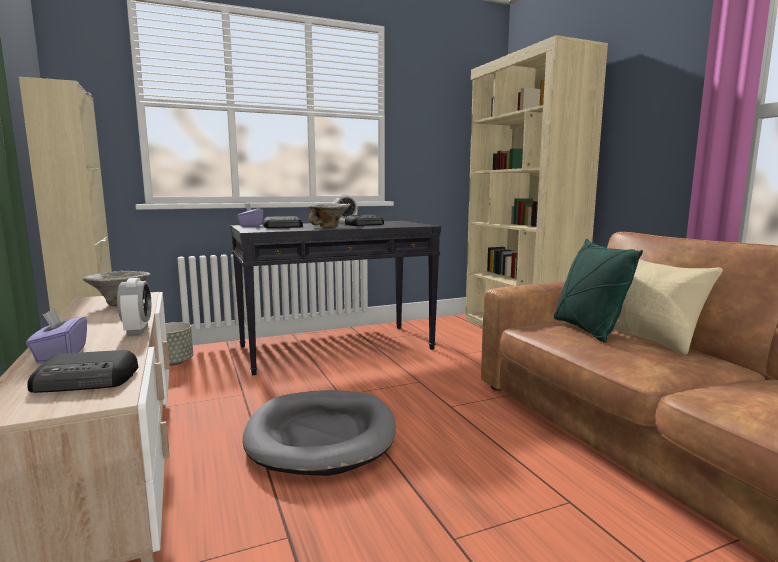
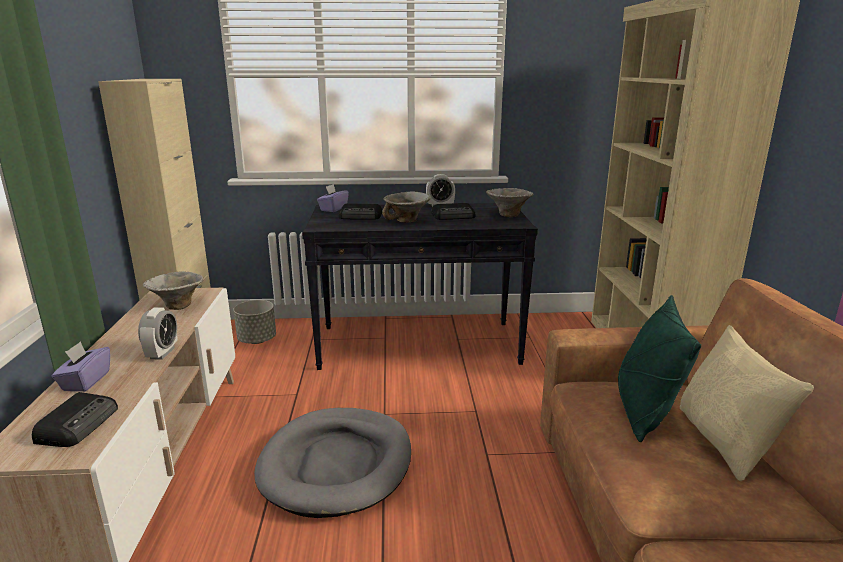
camera: 20 degrees right, 10 degrees up
(87, 380) = (79, 424): radio -> radio turned 90 degrees counterclockwise
(407, 223) = (508, 215): none -> bowl

